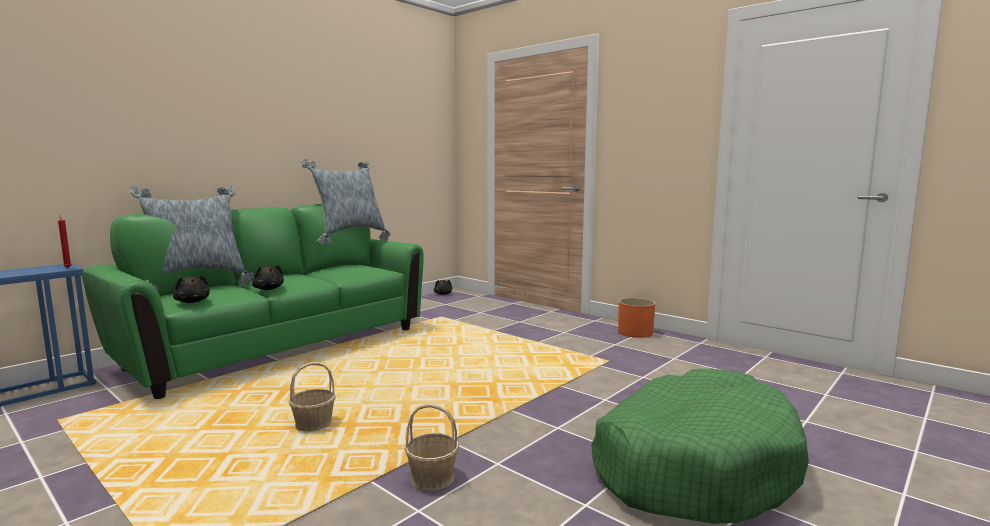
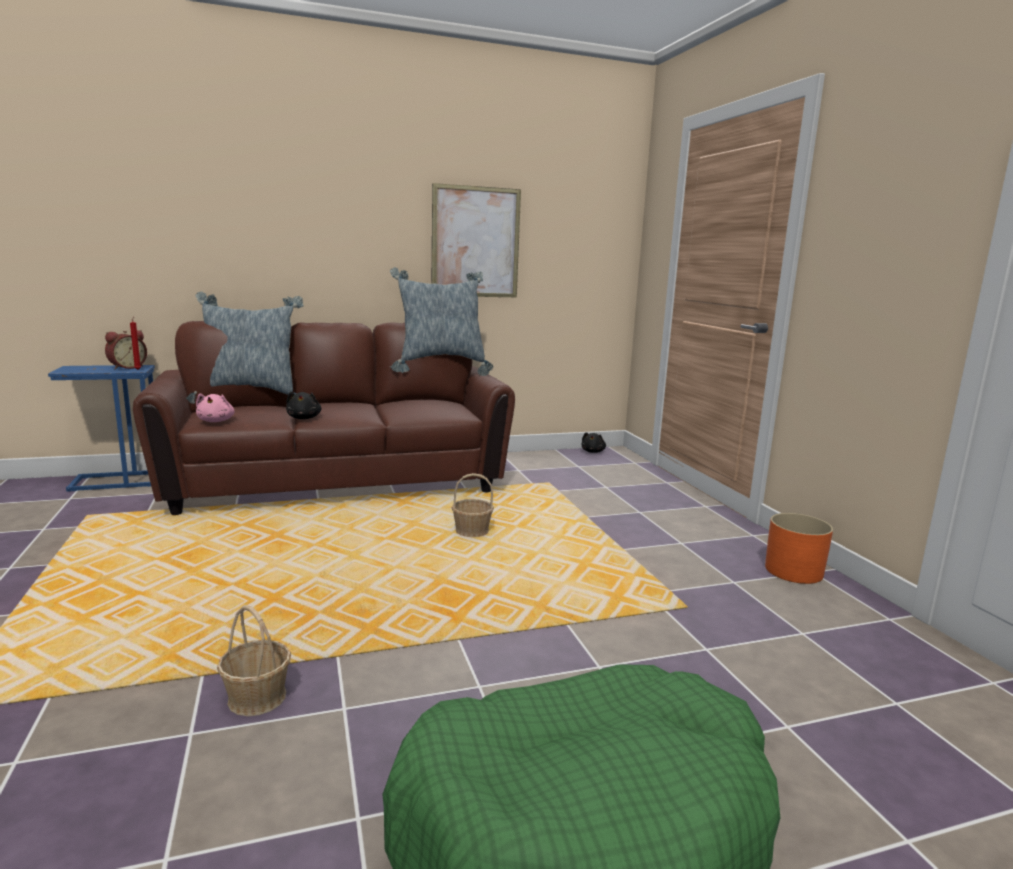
camera: 30 degrees right, 5 degrees up
(48, 267) = (127, 367): none -> alarm clock
(192, 302) = (216, 421): black plush toy -> pink plush toy
(278, 347) = (337, 483): green sofa -> brown sofa
(313, 424) = (246, 585): basket -> basket (471, 532)
(350, 139) = (475, 242): none -> picture

